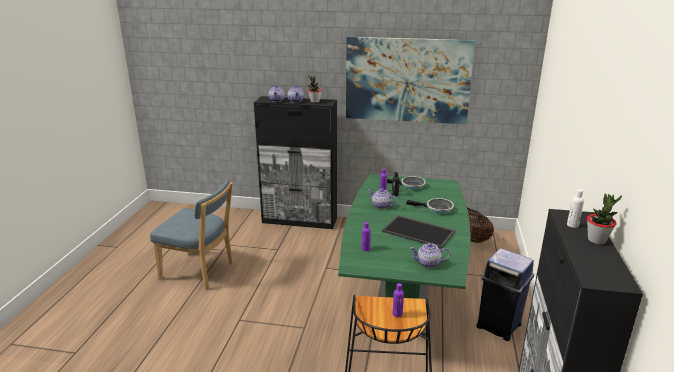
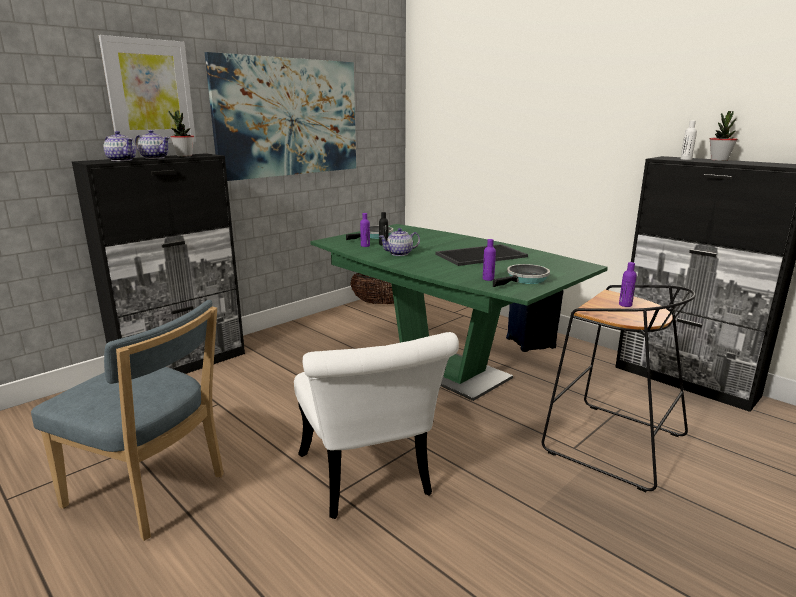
camera: 55 degrees left, 5 degrees down
(200, 272) = (151, 493): blue chair -> blue chair turned 60 degrees clockwise
(256, 325) = (368, 481): none -> white chair
(309, 60) = (150, 92): none -> picture
(429, 263) = (552, 266): teapot -> none
(437, 209) = (444, 241): frying pan -> frying pan (525, 279)

